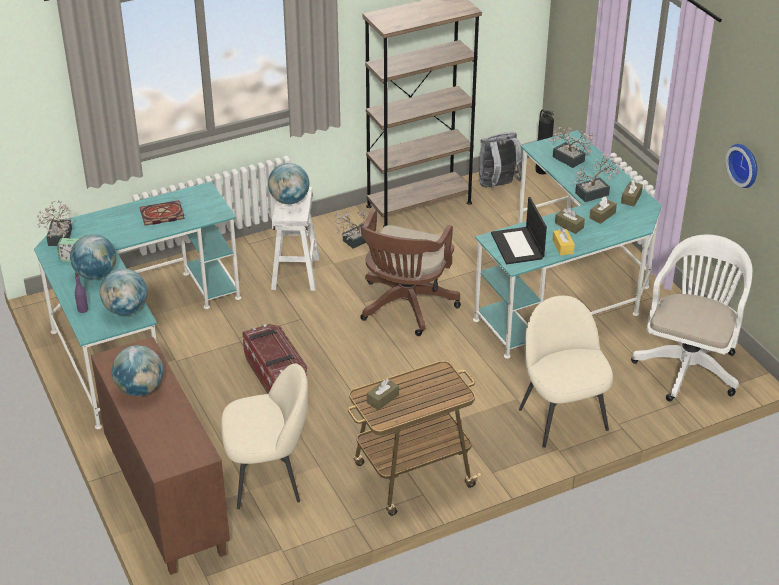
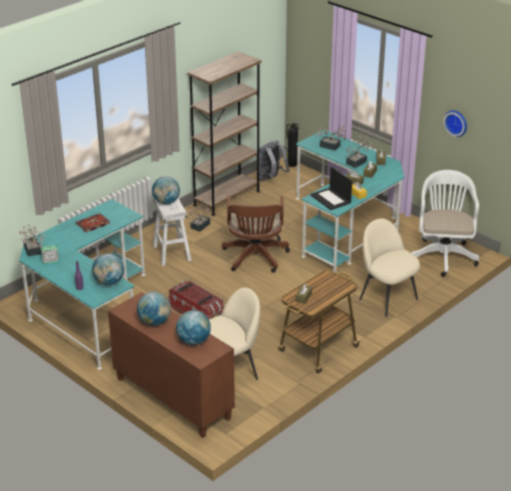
camera: 20 degrees left, 5 degrees down
(96, 274) = (73, 266): globe -> globe (193, 341)

